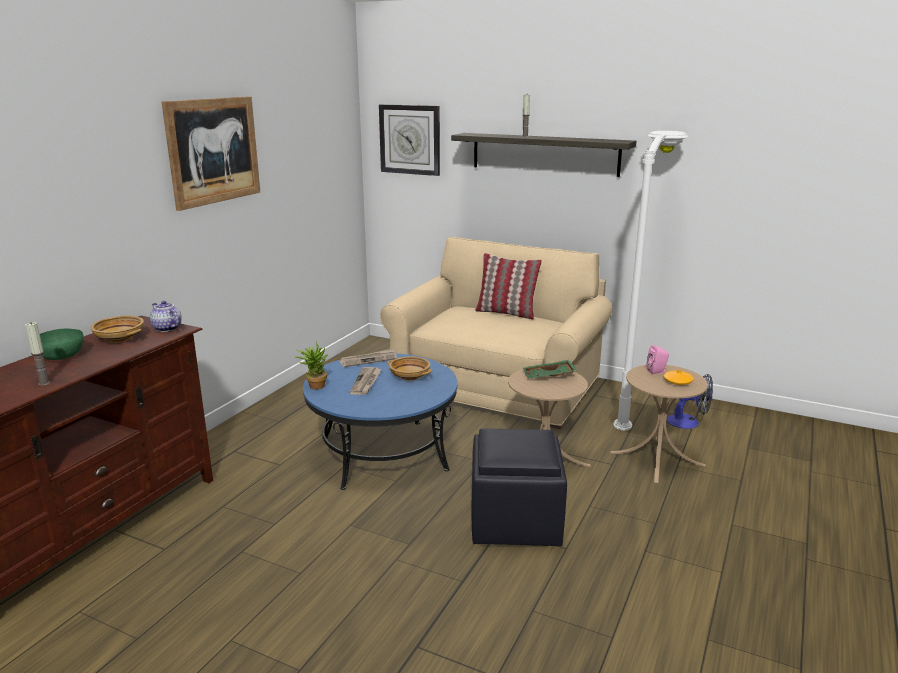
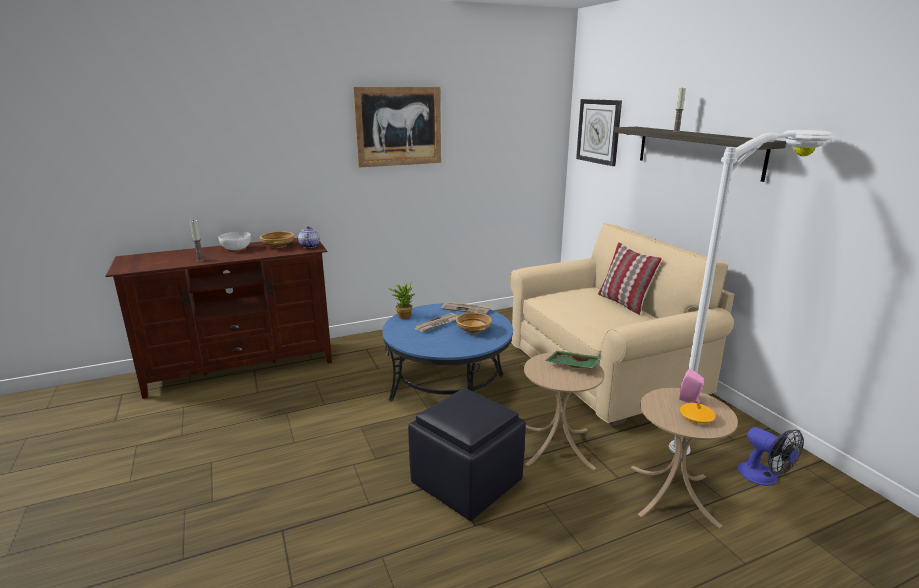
camera: 40 degrees right, 0 degrees up
(60, 356) = (236, 248): green bowl -> white bowl

